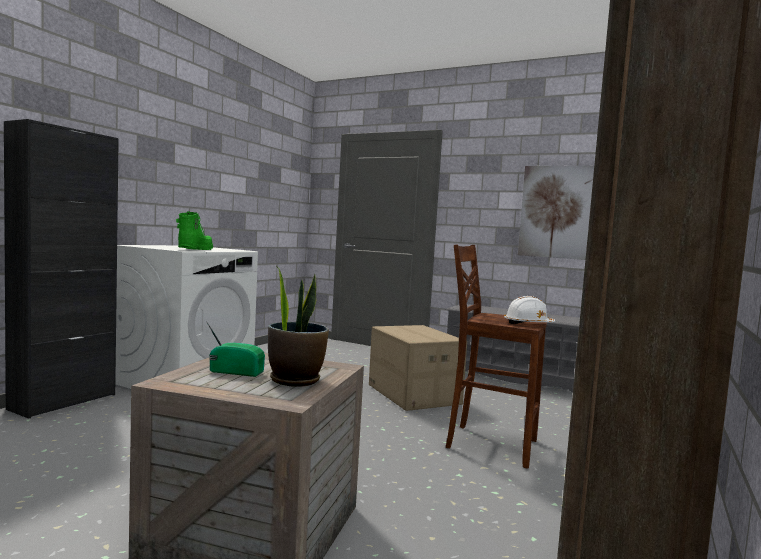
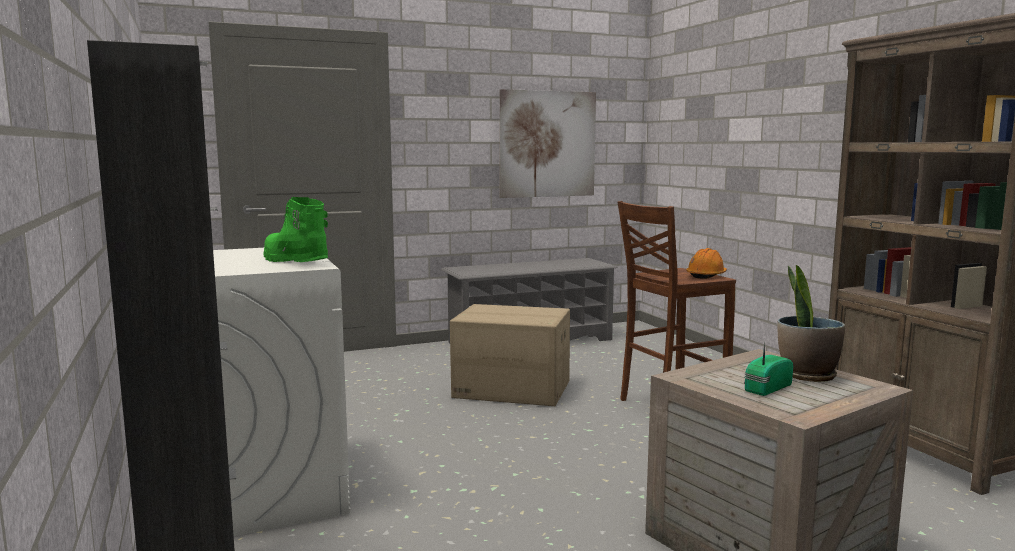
camera: 50 degrees left, 5 degrees up
(528, 324) = (706, 275): white hard hat -> orange hard hat

